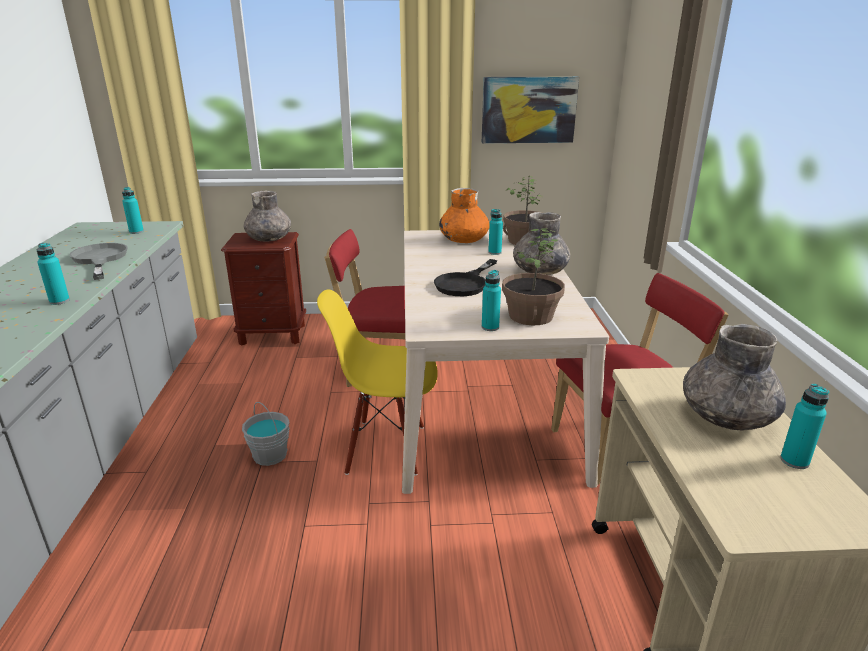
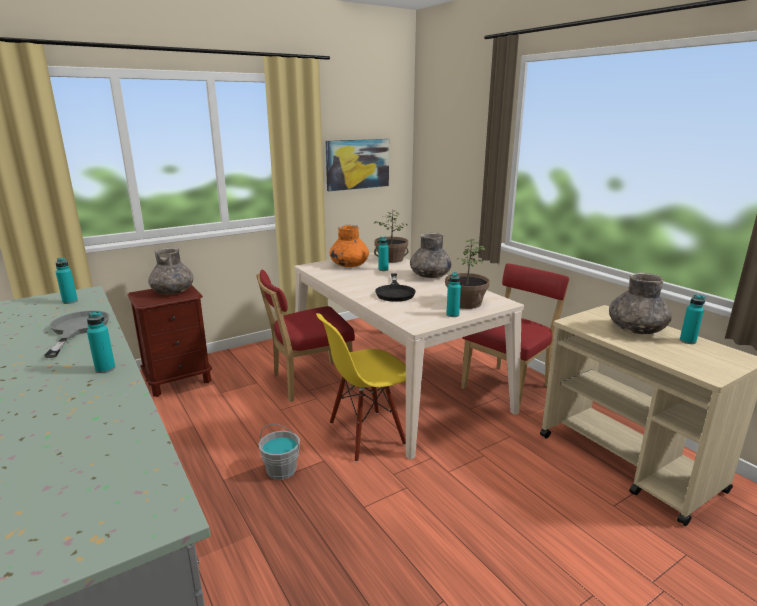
camera: 30 degrees left, 5 degrees down
(100, 259) = (77, 329): grey frying pan -> grey frying pan turned 45 degrees clockwise

